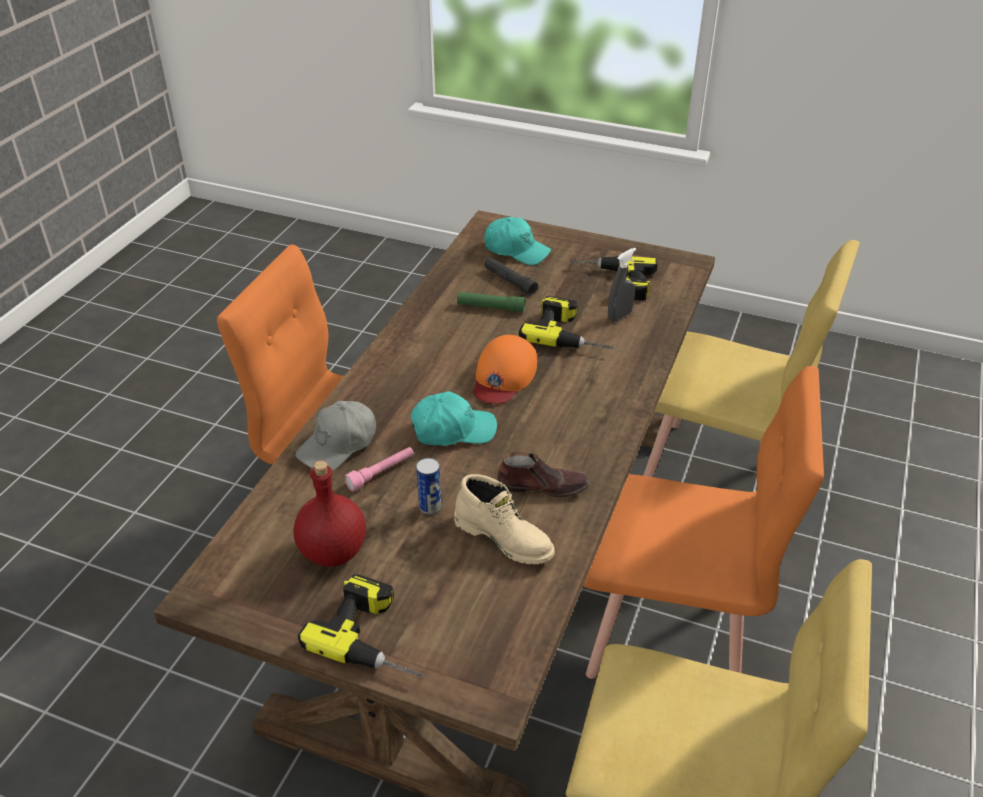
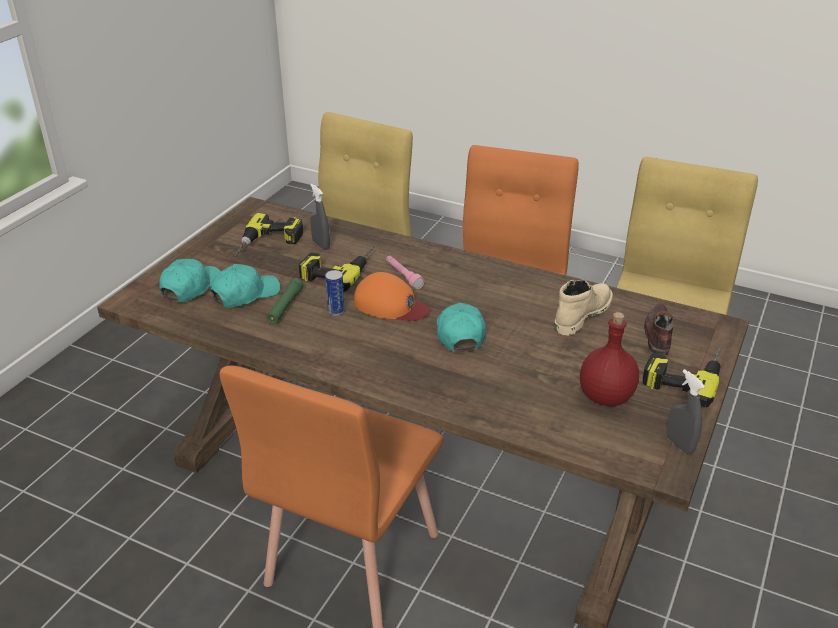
camera: 85 degrees left, 5 degrees down
(241, 613) = (679, 445): none -> grey spray bottle
(338, 445) = (475, 397): grey cap -> none
(381, 473) = (513, 372): pink flashlight -> pink flashlight (403, 276)
(430, 507) = (552, 347): can -> can (336, 311)
(510, 281) = (245, 294): black flashlight -> turquoise cap
(543, 485) = (526, 295): brown shoe -> brown shoe (657, 334)

